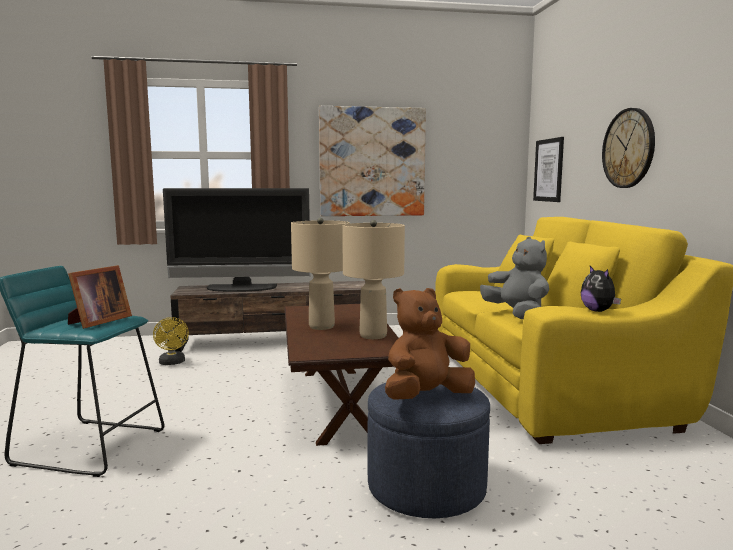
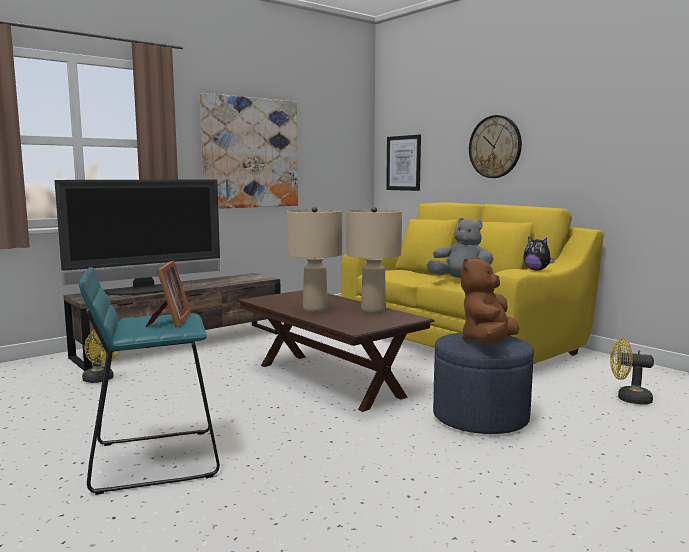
camera: 30 degrees left, 0 degrees up
(671, 518) = (628, 399): none -> yellow fan

